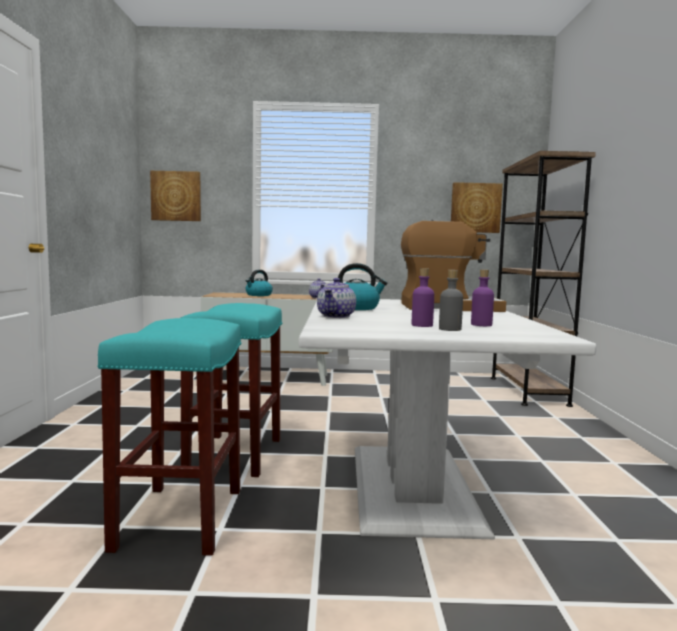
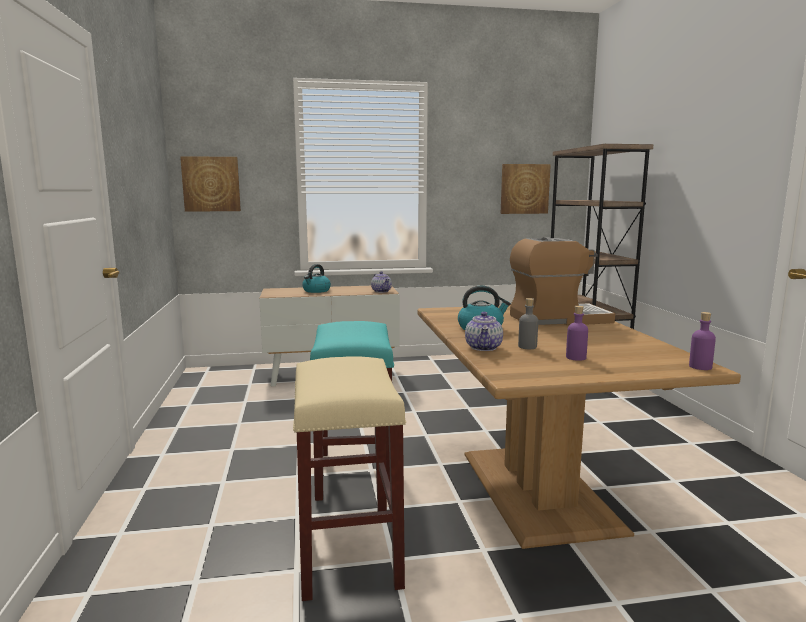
camera: 10 degrees left, 5 degrees up
(180, 517) = (347, 552): turquoise stool -> beige stool
(409, 487) = (535, 490): white dining table -> brown dining table
(450, 329) = (606, 362): grey bottle -> grey bottle (527, 347)
(481, 325) = (622, 351): purple bottle -> purple bottle (700, 367)

